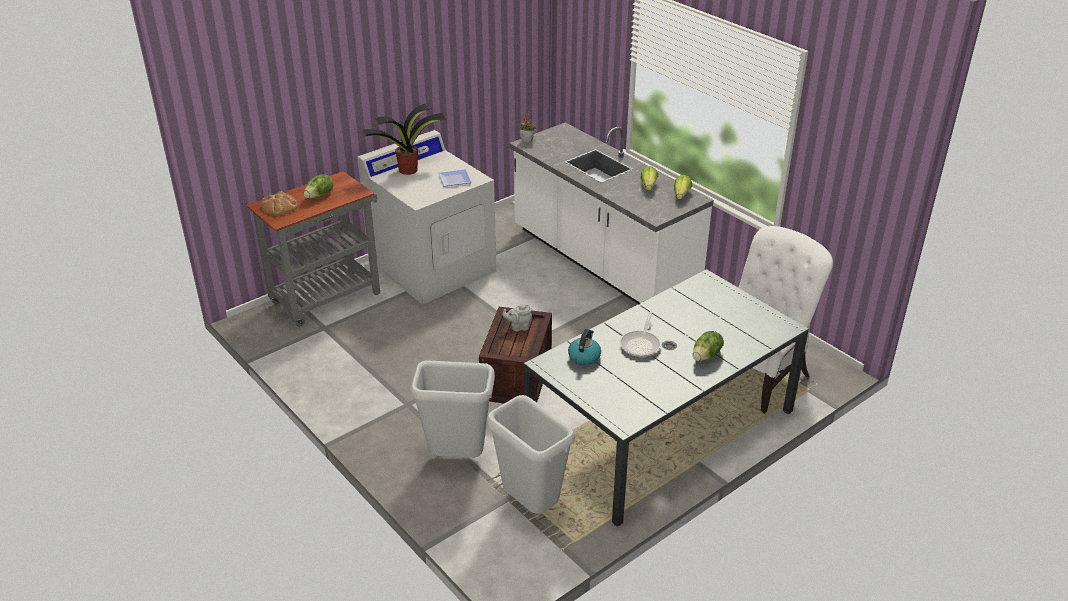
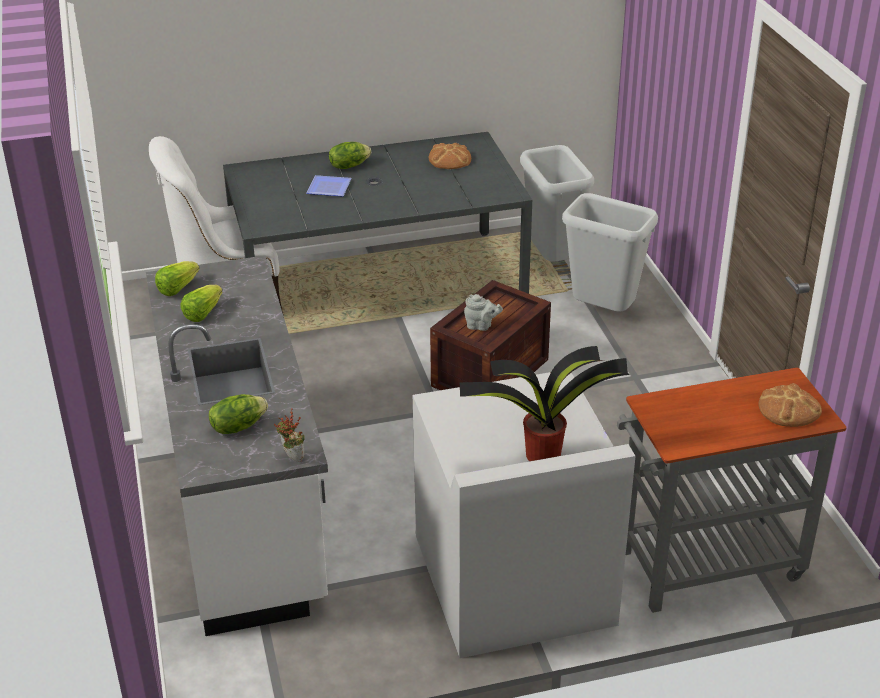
camera: 155 degrees left, 0 degrees up
(320, 195) = (718, 414): lettuce -> lettuce (238, 426)
(455, 179) = (473, 412): plate -> plate (327, 188)
(584, 356) = (467, 190): kettle -> none
(628, 389) = (449, 159): none -> bread
(641, 344) = (400, 188): frying pan -> none

